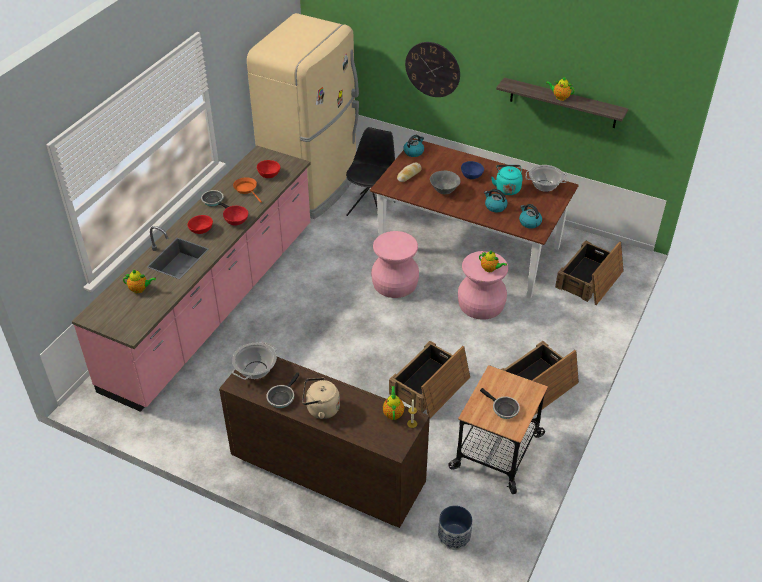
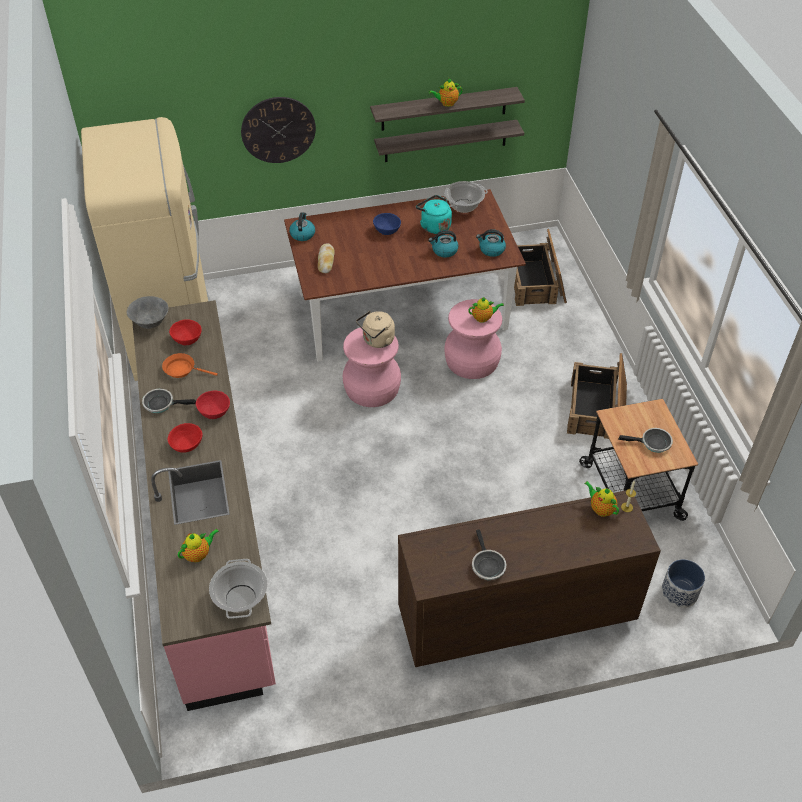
camera: 40 degrees left, 5 degrees up
(256, 370) = (429, 556): cooking pot -> cooking pot (240, 598)
(320, 409) = (535, 551): beige kettle -> beige kettle (377, 341)
(371, 208) = (262, 322): black chair -> none
(430, 387) = (513, 470): crate -> none
(444, 191) = (380, 260): grey bowl -> grey bowl (151, 323)
(561, 131) = (445, 141): none -> shelf

